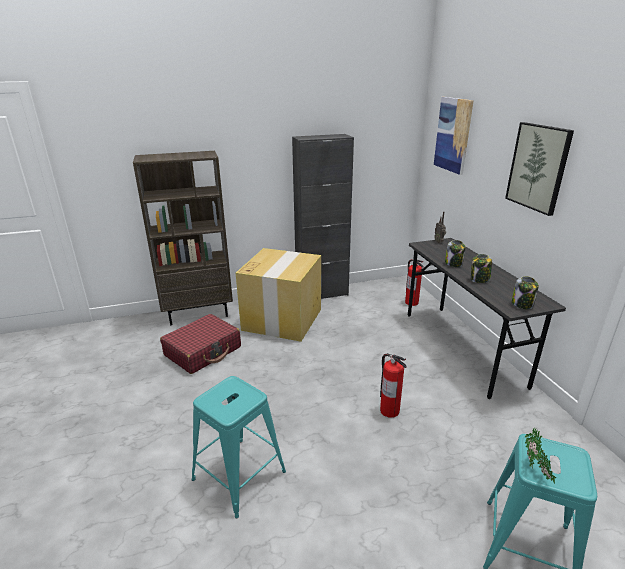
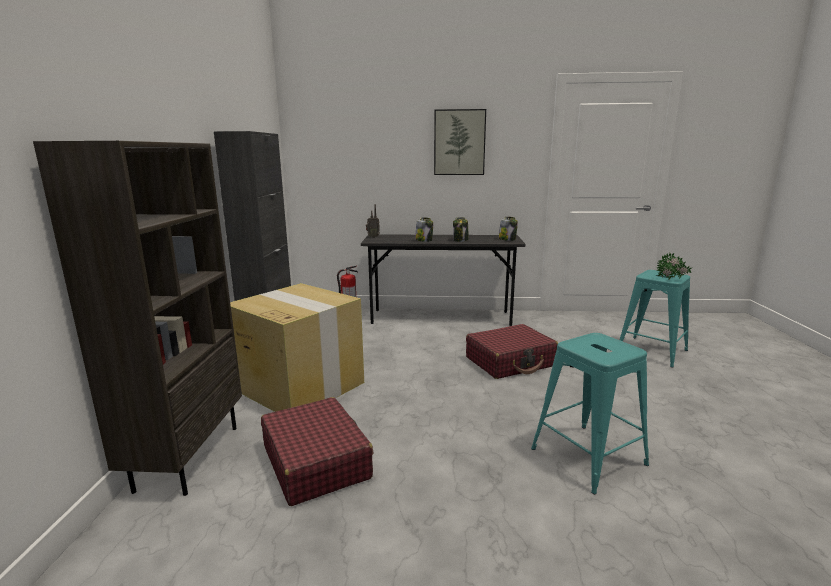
camera: 70 degrees left, 10 degrees down
(389, 410) = (510, 362): fire extinguisher -> red suitcase
(453, 135) = (339, 135): picture -> none

